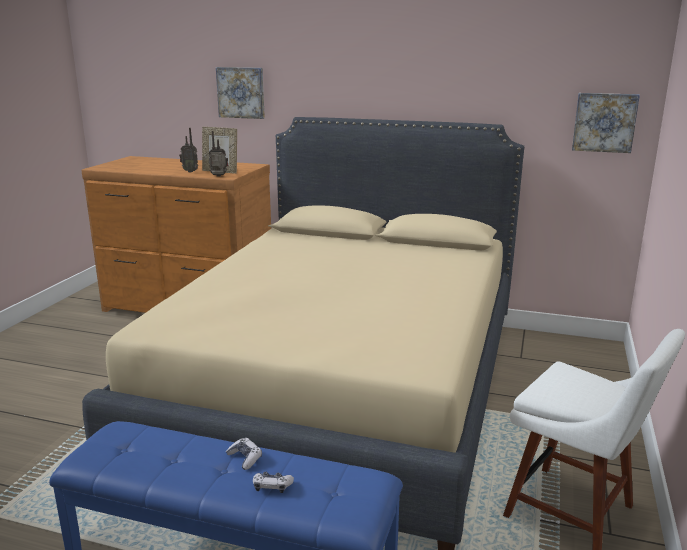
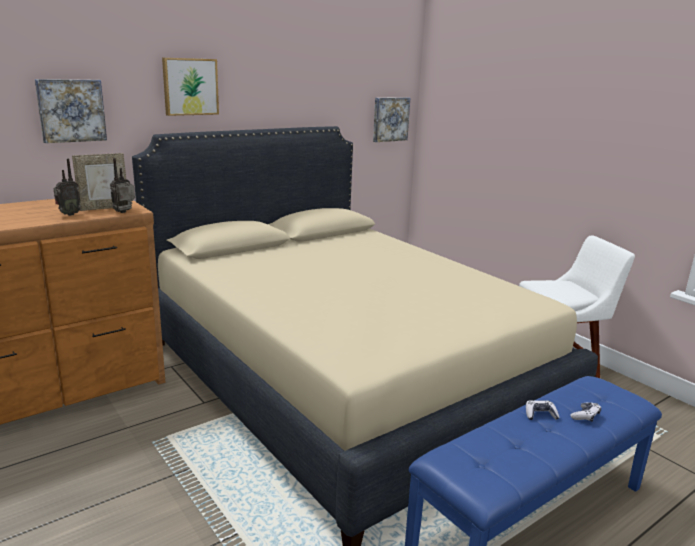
camera: 55 degrees left, 0 degrees up
(339, 74) = (190, 86): none -> picture

